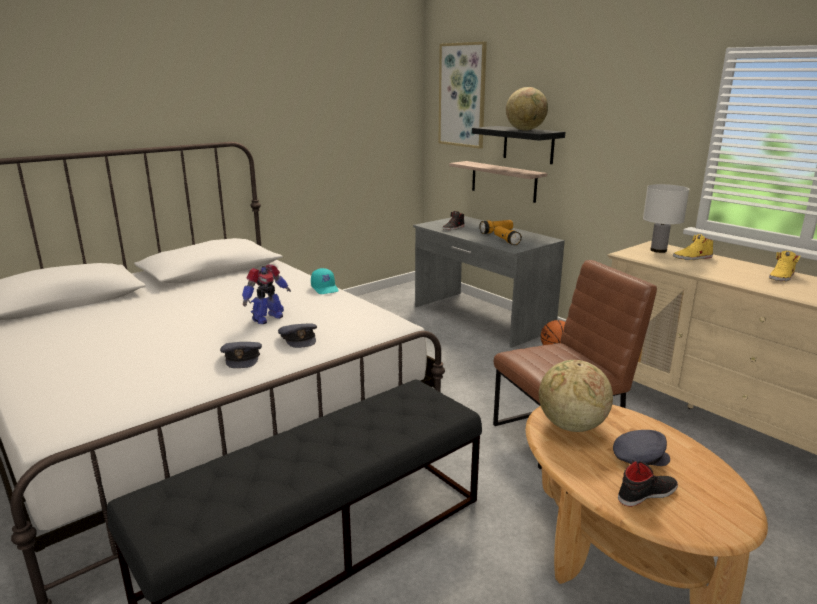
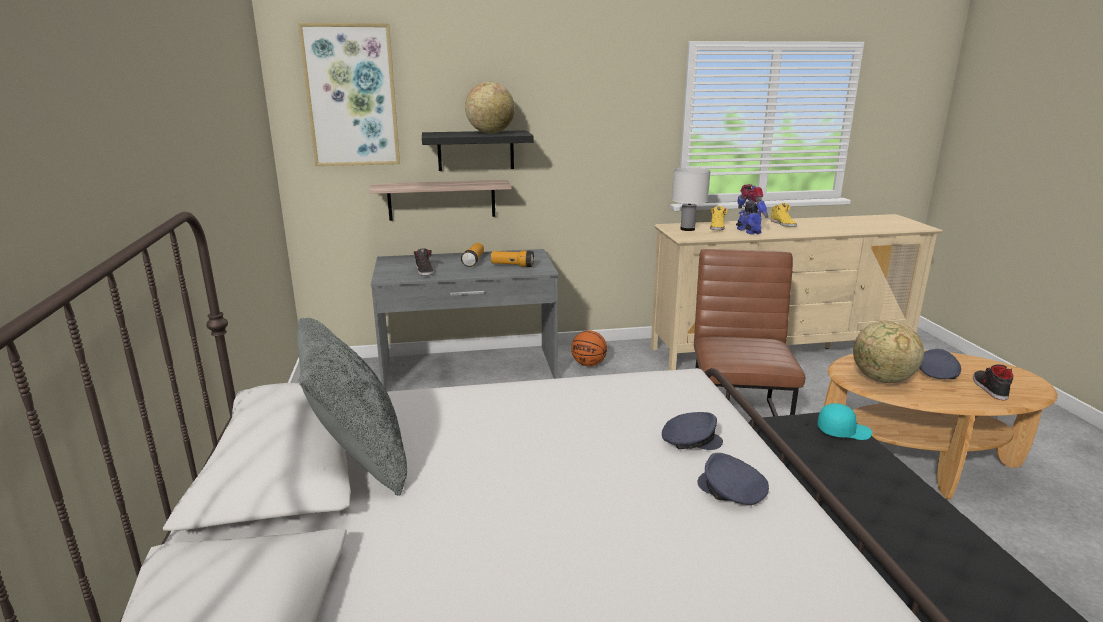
camera: 60 degrees left, 0 degrees up
(217, 278) = (358, 459): none -> grey pillow
(242, 358) = (731, 491): grey cap -> grey cap turned 150 degrees counterclockwise
(267, 318) = (595, 448): toy robot -> toy robot (748, 231)
(325, 289) = (519, 388): turquoise cap -> turquoise cap (843, 431)

